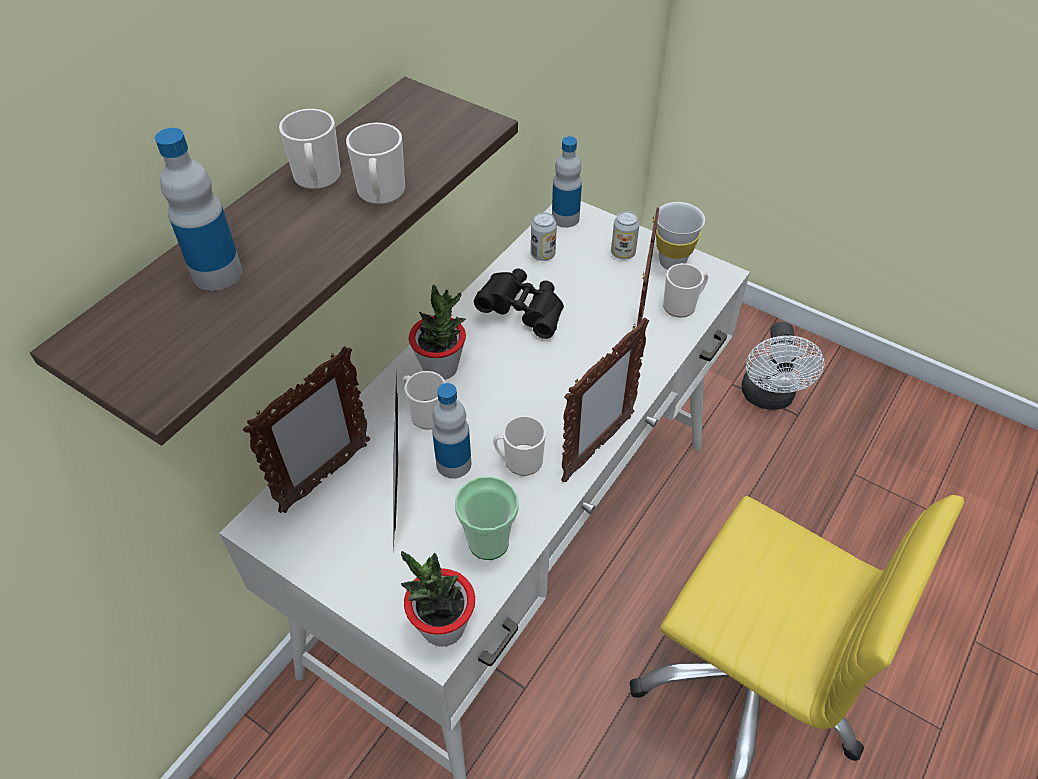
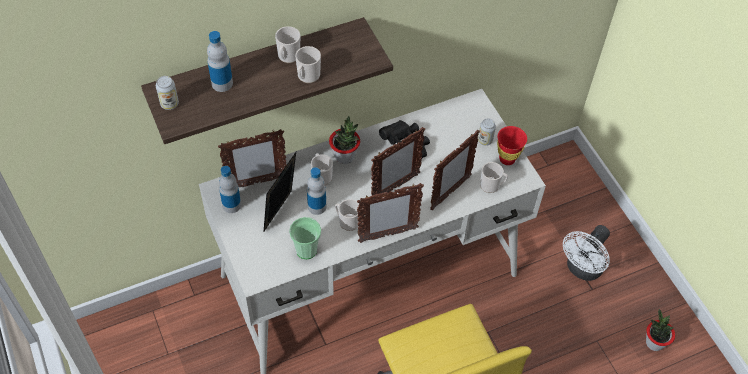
camera: 30 degrees right, 5 degrees up
(443, 626) = (262, 274): potted plant -> potted plant (654, 343)
(543, 254) = (441, 120): can -> can (169, 104)
(552, 375) = (395, 188): none -> picture frame
(565, 218) = (470, 104): bottle -> bottle (231, 205)
(672, 262) = (507, 159): white cup -> red cup

